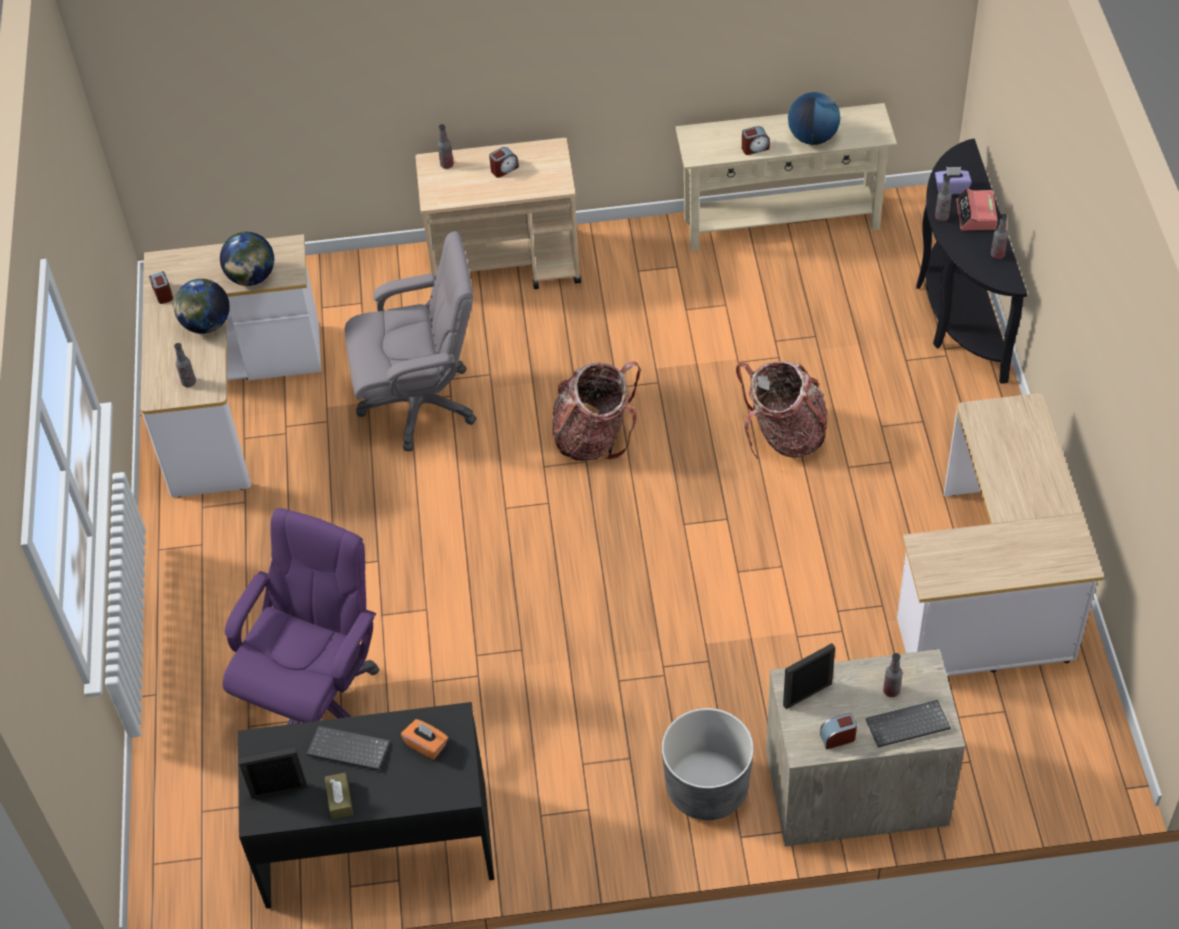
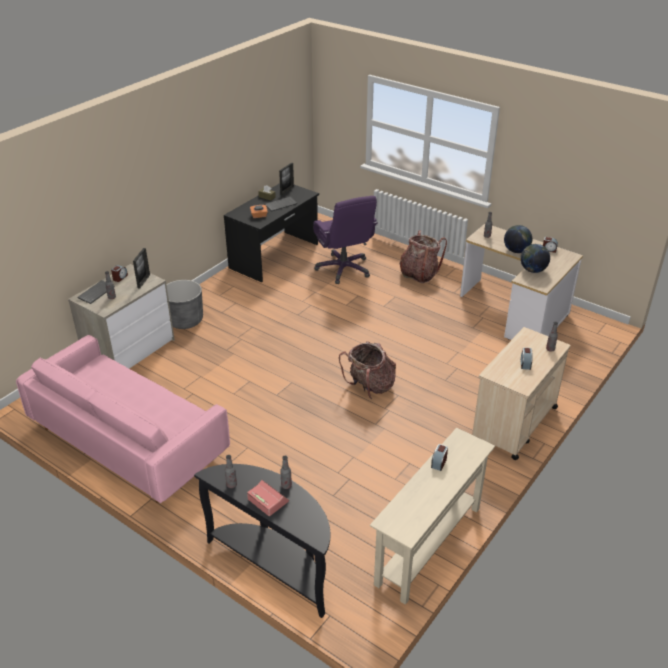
camera: 130 degrees right, 15 degrees down
(421, 403) = (452, 354): grey office chair -> none
(784, 436) = (291, 440): backpack -> backpack (419, 274)
(812, 137) = (419, 492): globe -> none
(951, 188) = (300, 507): purple tissue box -> none
(993, 592) = (129, 441): desk -> pink sofa

